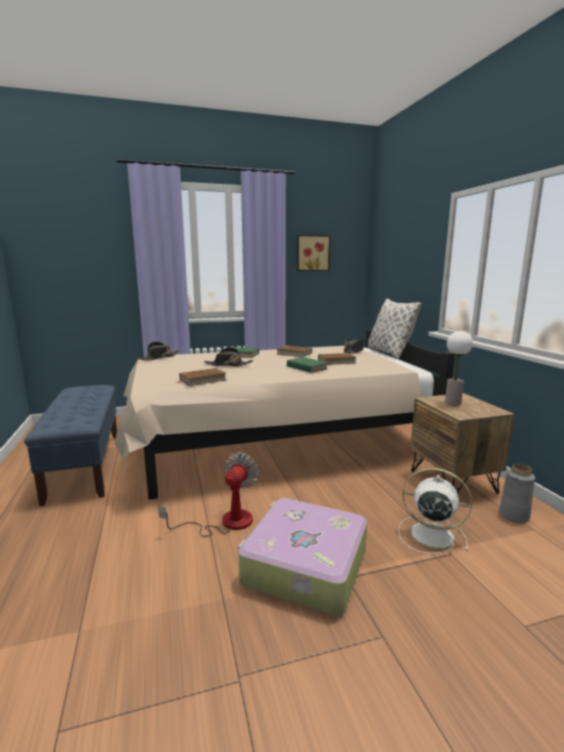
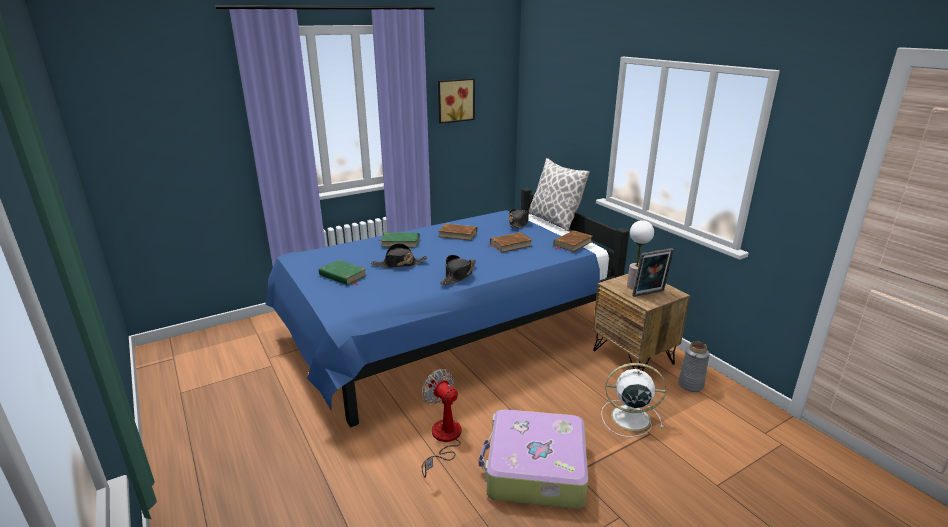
camera: 15 degrees left, 10 degrees up
(85, 466) = (249, 397): blue bench -> none
(159, 357) = (307, 257): black hat -> black hat (458, 275)
(202, 380) = (390, 294): brown book -> brown book (572, 243)
(225, 522) = (443, 439): fan -> fan turned 45 degrees counterclockwise
(274, 442) = (446, 333): beige bed -> blue bed
(307, 367) = (486, 260): green book -> green book (343, 275)
(467, 409) = (649, 294): none -> picture frame

